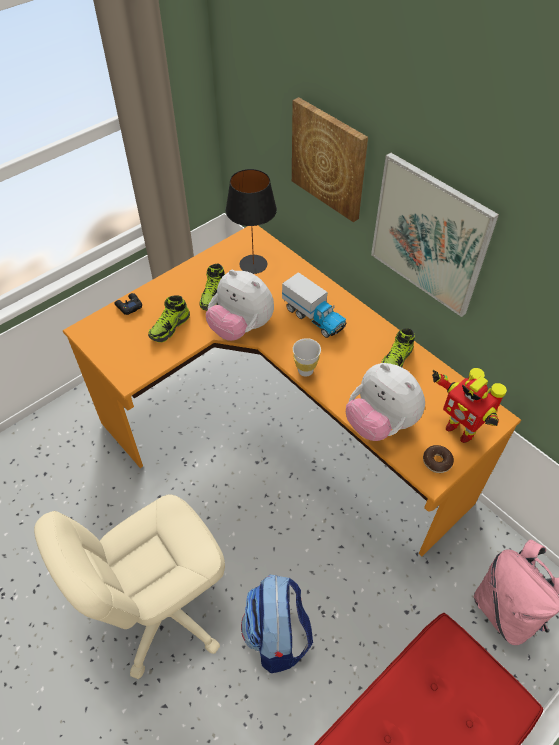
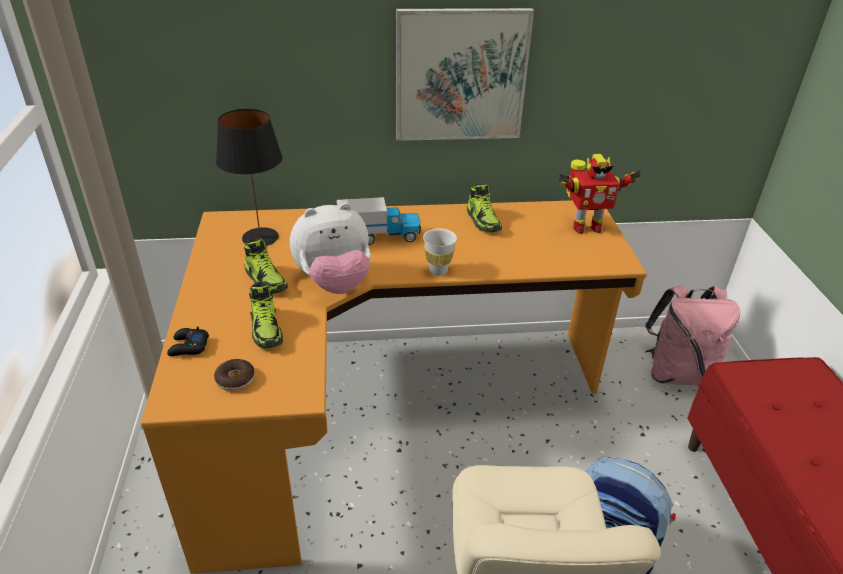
camera: 55 degrees left, 15 degrees down
(329, 159) = (311, 61): picture -> none
(380, 423) = (542, 260): plush toy -> none
(437, 461) = (608, 253): donut -> donut (235, 379)

